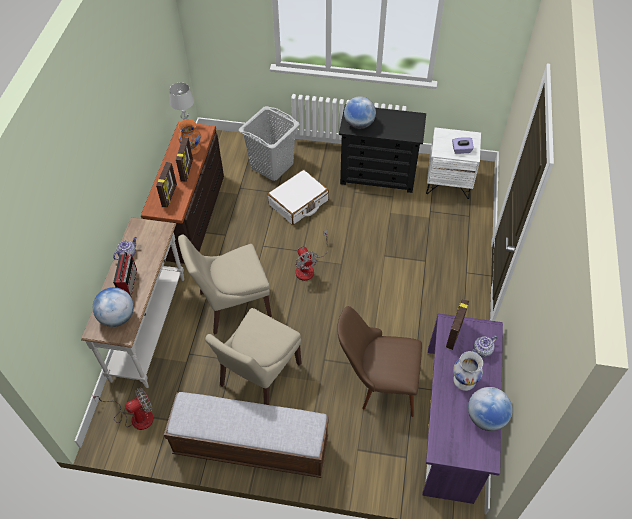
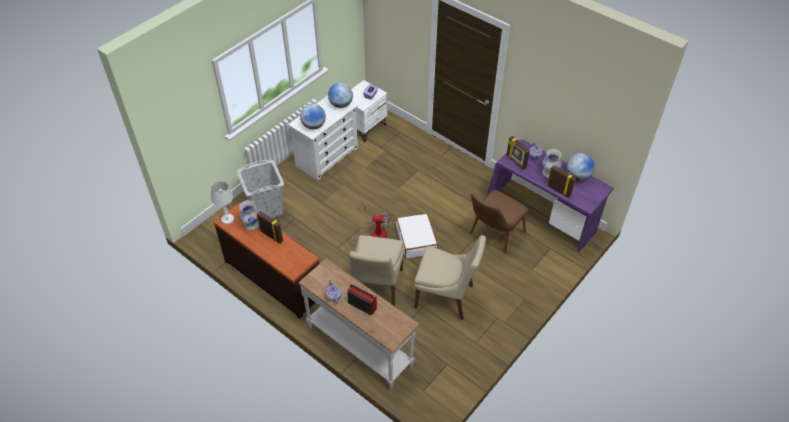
camera: 60 degrees left, 5 degrees down
(117, 317) = (389, 322): globe -> globe (341, 104)
(135, 416) = (431, 384): fan -> none
(170, 195) = (288, 255): picture frame -> picture frame (559, 190)
(192, 148) = (251, 224): orange vase -> white vase
(251, 446) = (496, 324): bench -> none
(259, 376) = (446, 297): beige chair -> beige chair turned 45 degrees counterclockwise
(298, 203) = (315, 210): white suitcase -> white suitcase (416, 240)
(378, 174) = (327, 157): black dresser -> white dresser

